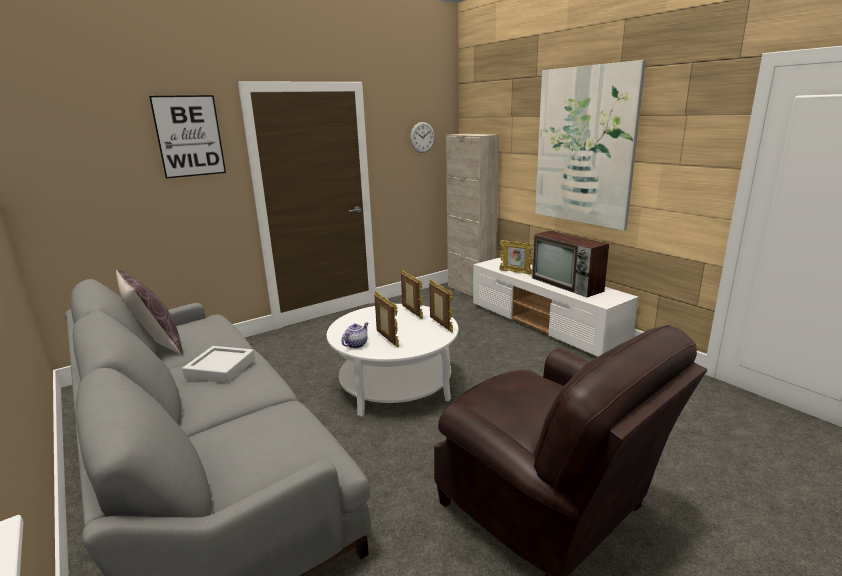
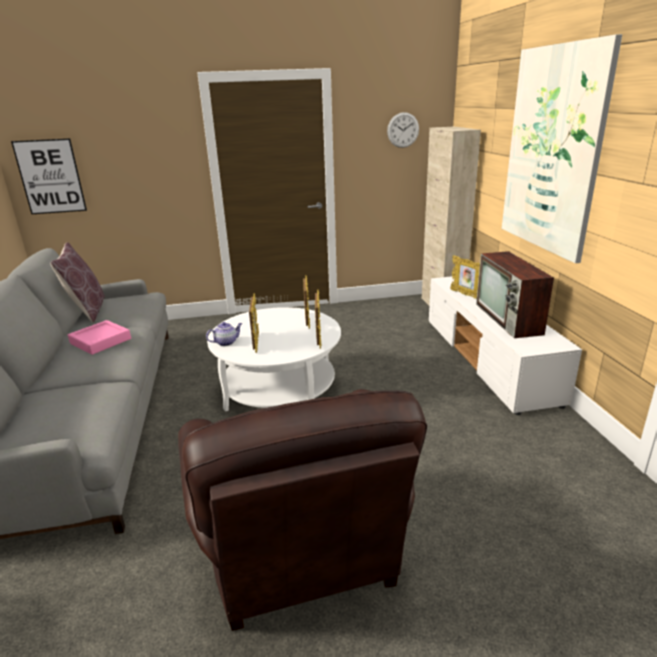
camera: 25 degrees right, 5 degrees up
(189, 136) = (151, 126): picture -> picture (50, 177)
(221, 368) = (100, 341): grey tray -> pink tray

